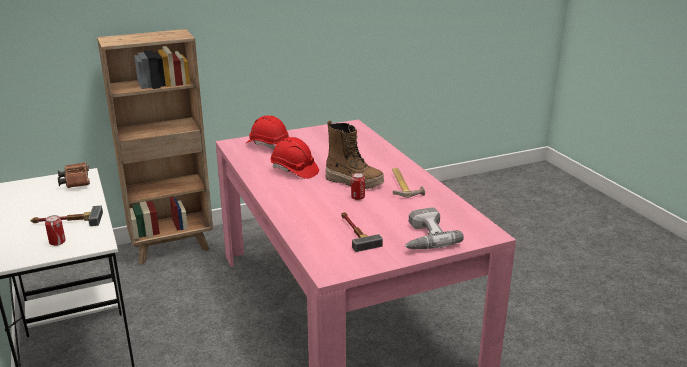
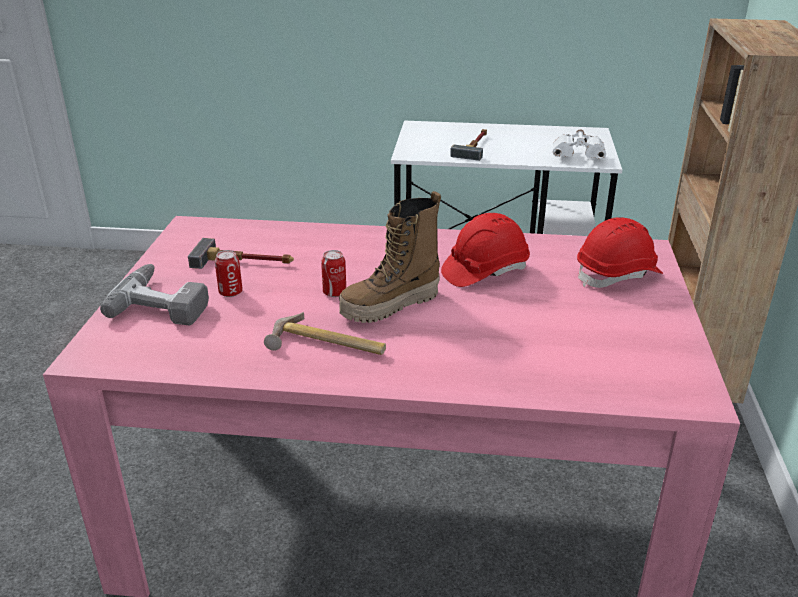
camera: 120 degrees right, 5 degrees up
(57, 242) = (432, 141): can -> can (230, 292)
(76, 182) = (579, 157): brown binoculars -> white binoculars

